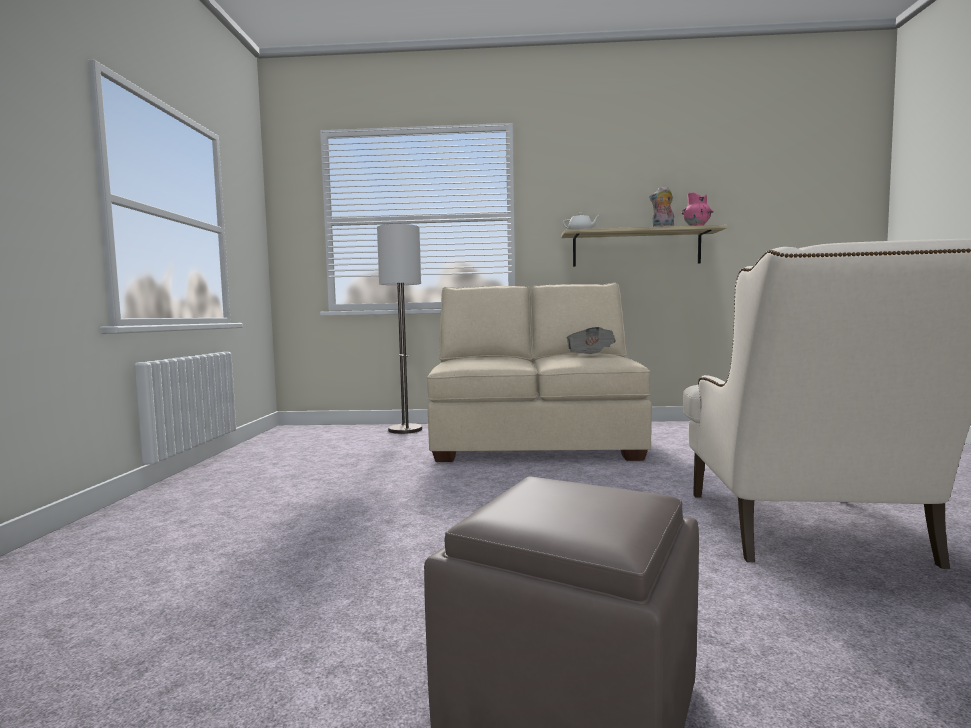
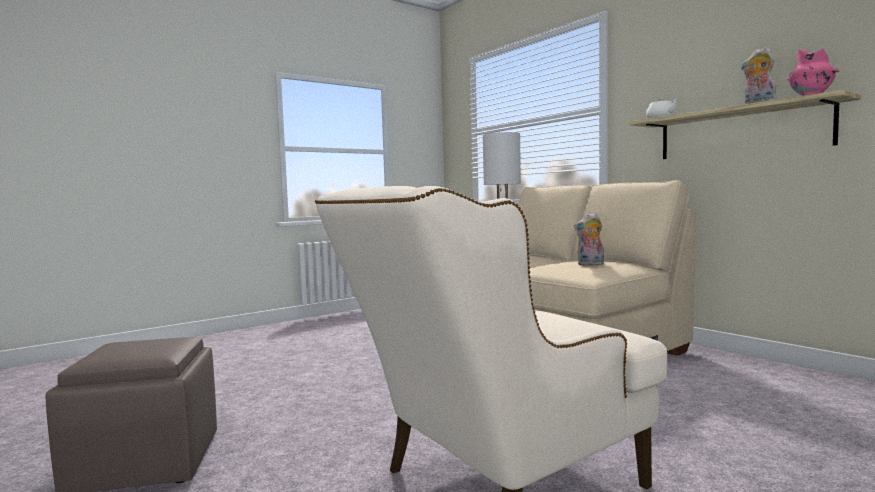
camera: 50 degrees right, 0 degrees up
(590, 355) = (590, 264): newspaper -> plush toy

